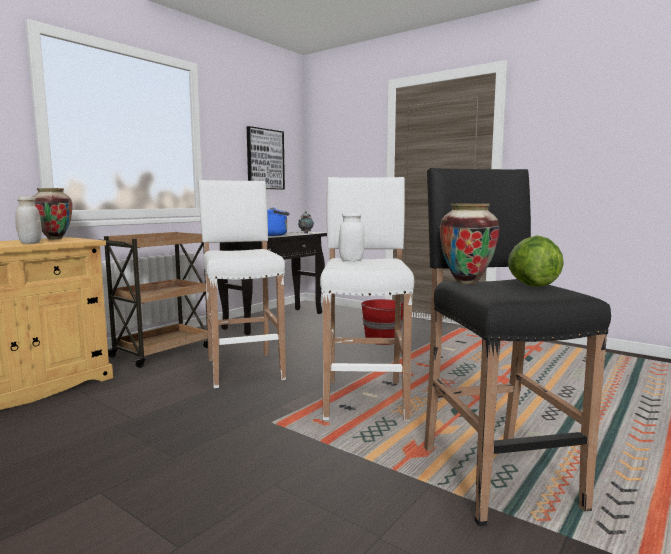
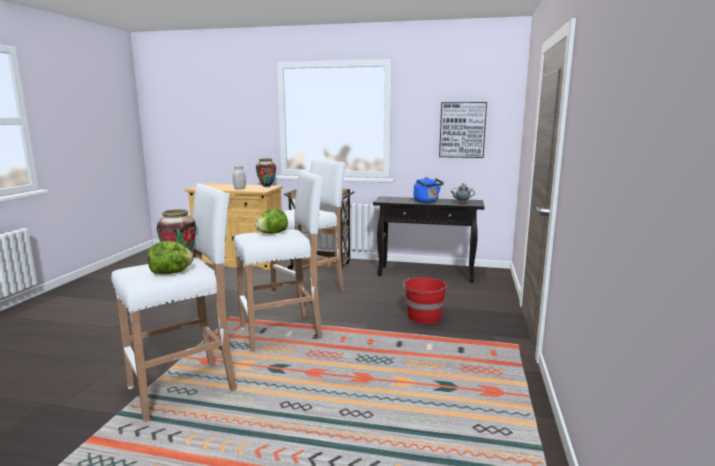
camera: 65 degrees right, 5 degrees up
(351, 260) = (272, 233): white jar -> lettuce
(495, 474) = (185, 388): black stool -> white stool

